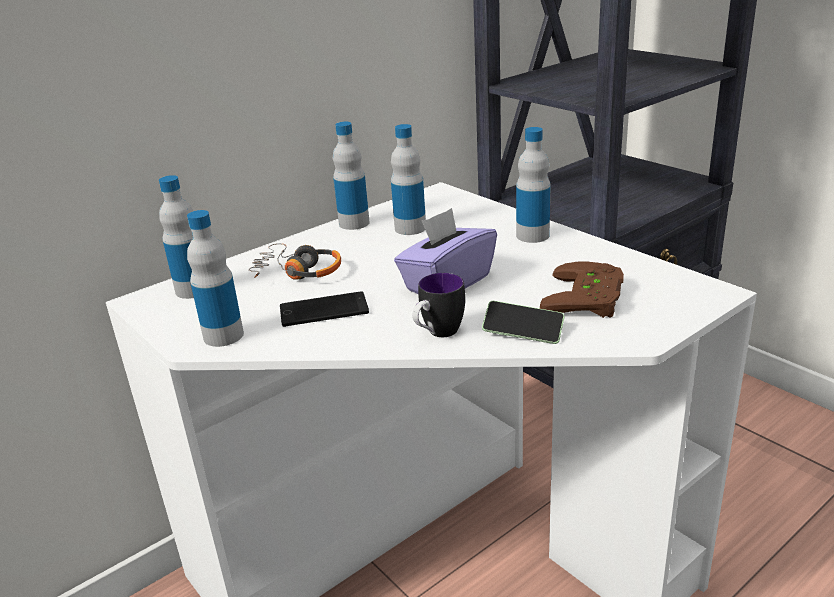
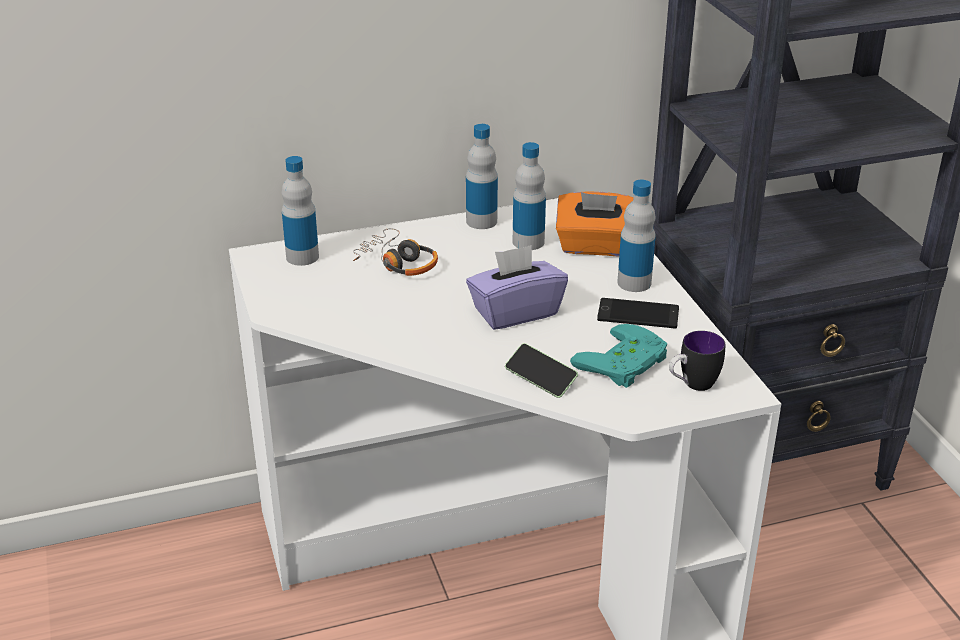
camera: 20 degrees right, 5 degrees up
(223, 336) = (302, 310): bottle -> none
(324, 310) = (394, 309): phone -> phone (638, 314)
(437, 334) = (470, 359): mug -> mug (692, 385)
(474, 218) = (596, 246): none -> orange tissue box
(589, 298) = (625, 364): brown game controller -> turquoise game controller

